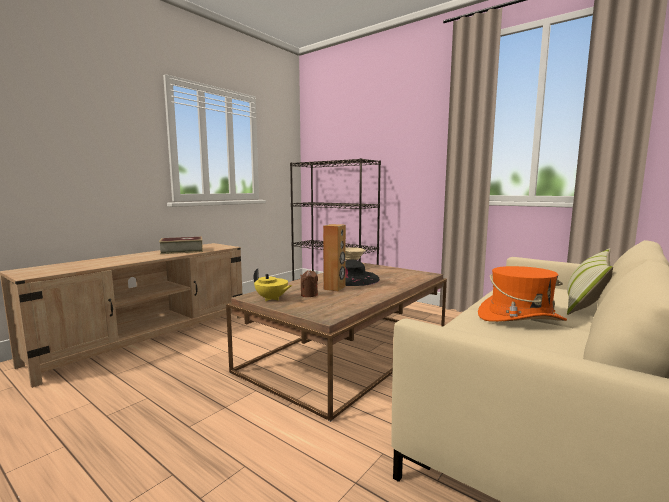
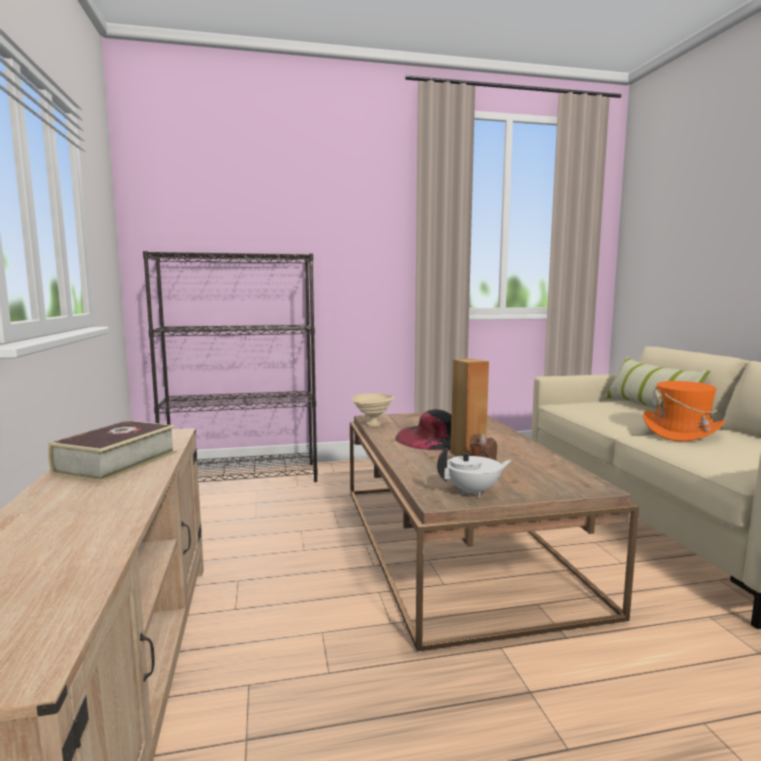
camera: 50 degrees left, 0 degrees up
(271, 299) = (473, 492): yellow teapot -> white teapot

